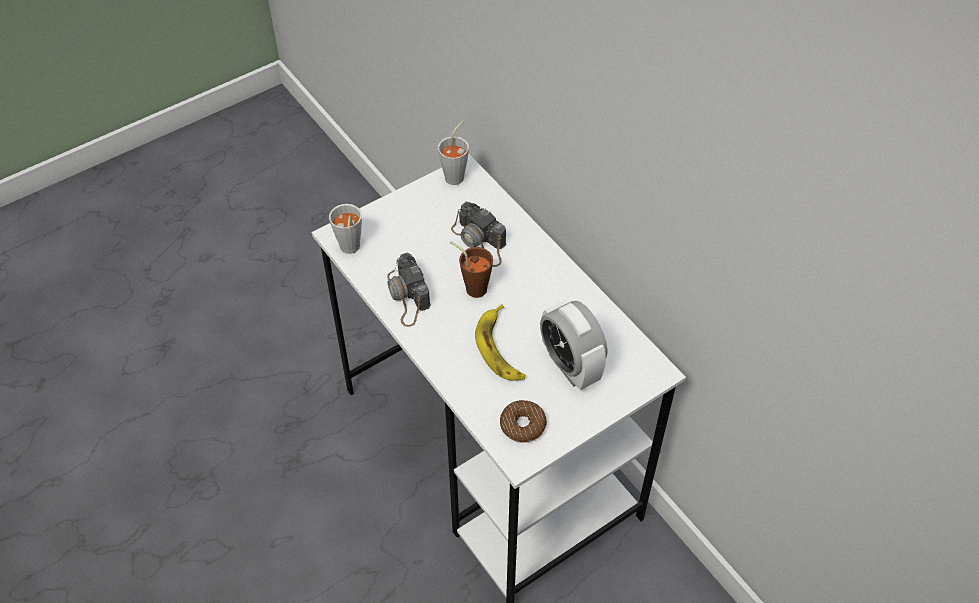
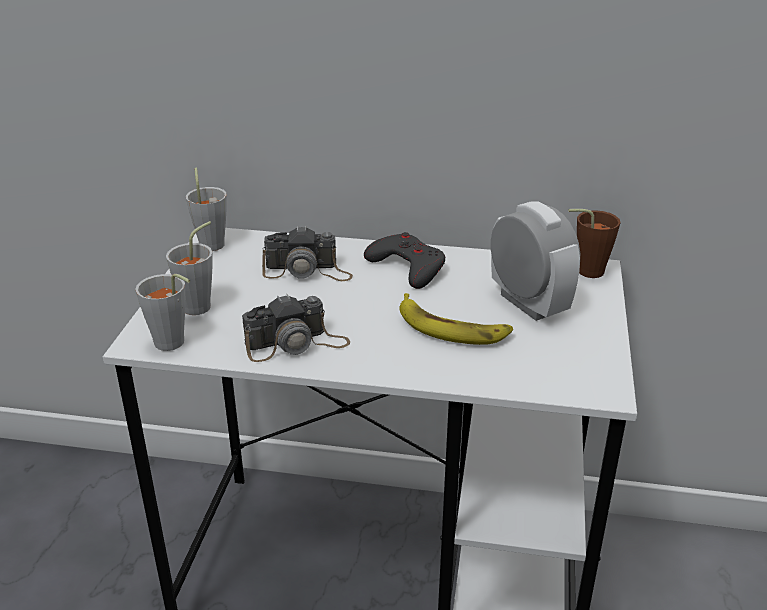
camera: 45 degrees left, 20 degrees down
(395, 227) = (201, 304): none -> grey cup
(407, 296) = (296, 344): camera -> camera turned 45 degrees counterclockwise
(472, 286) = (351, 303): brown cup -> brown cup (584, 271)
(522, 425) = (564, 366): donut -> none
(541, 281) = (407, 267): none -> grey game controller
(570, 366) = (528, 303): alarm clock -> alarm clock turned 135 degrees counterclockwise

